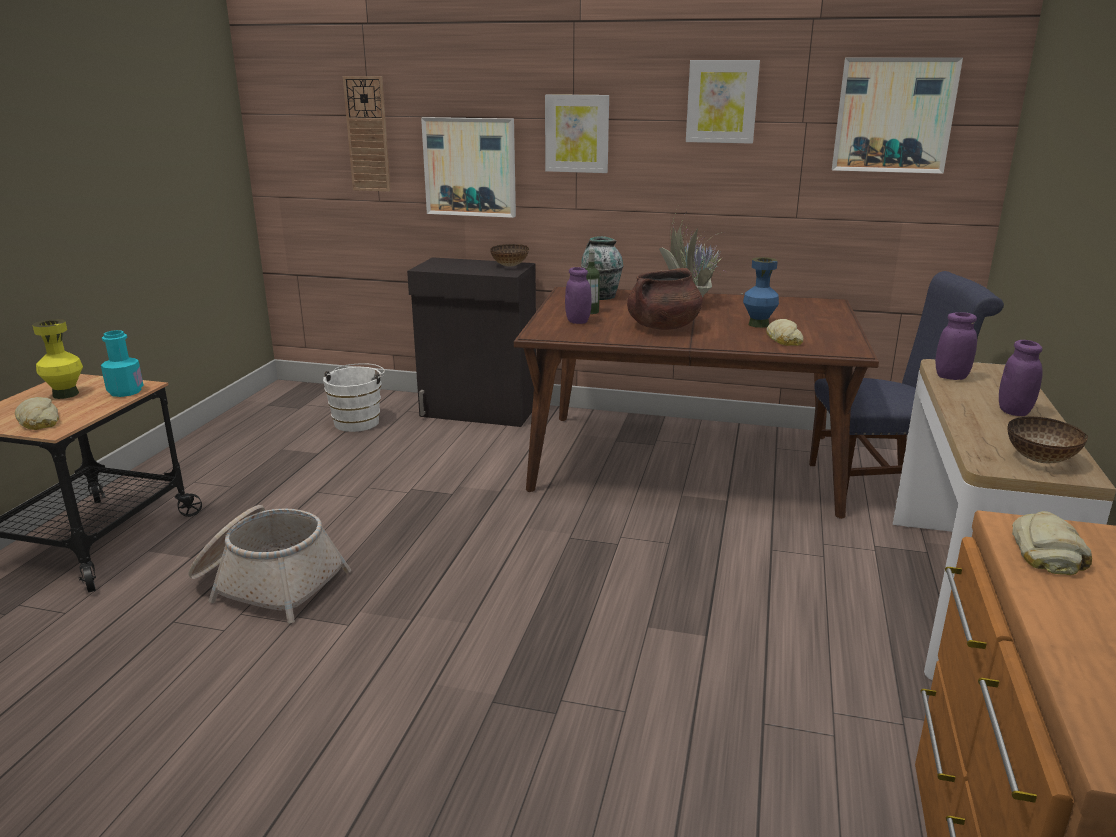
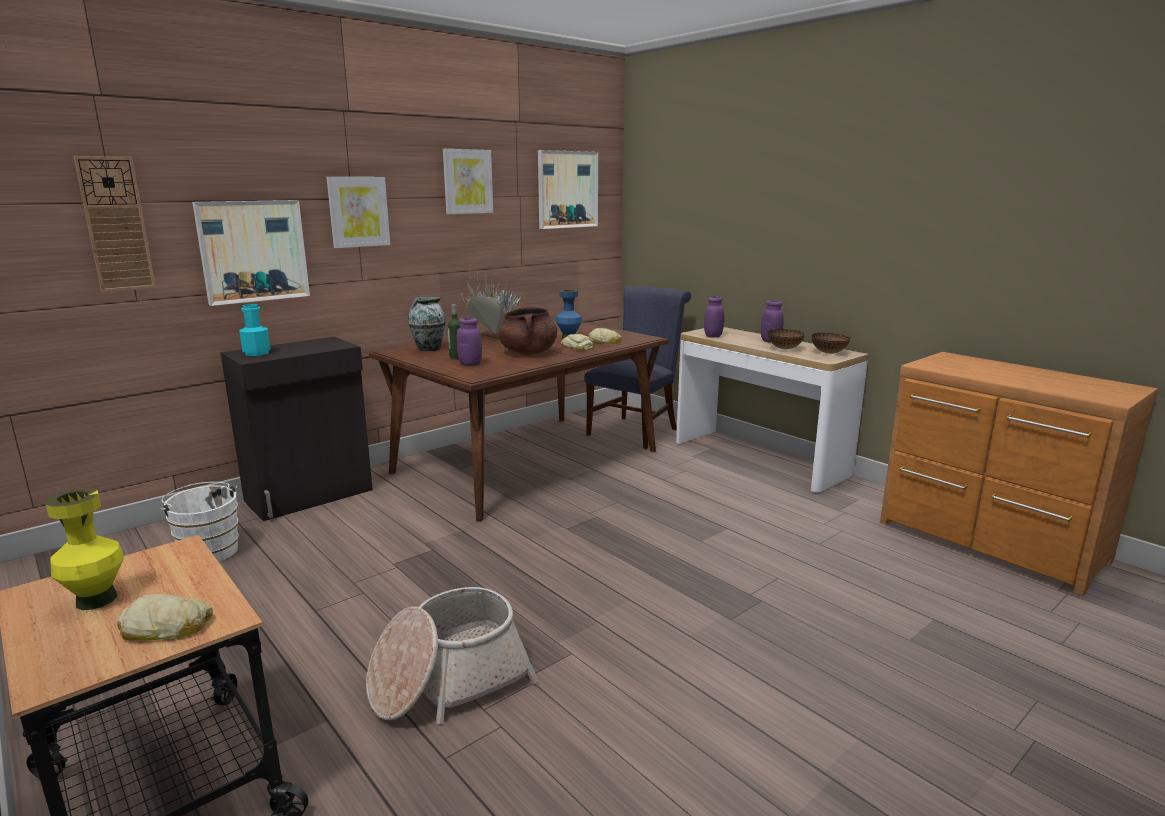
camera: 55 degrees left, 5 degrees down
(125, 391) = (177, 561): turquoise bottle -> turquoise bottle (256, 353)
(509, 266) = (322, 342): bowl -> bowl (784, 349)
(1048, 552) = (949, 367): bread -> bread (578, 347)

